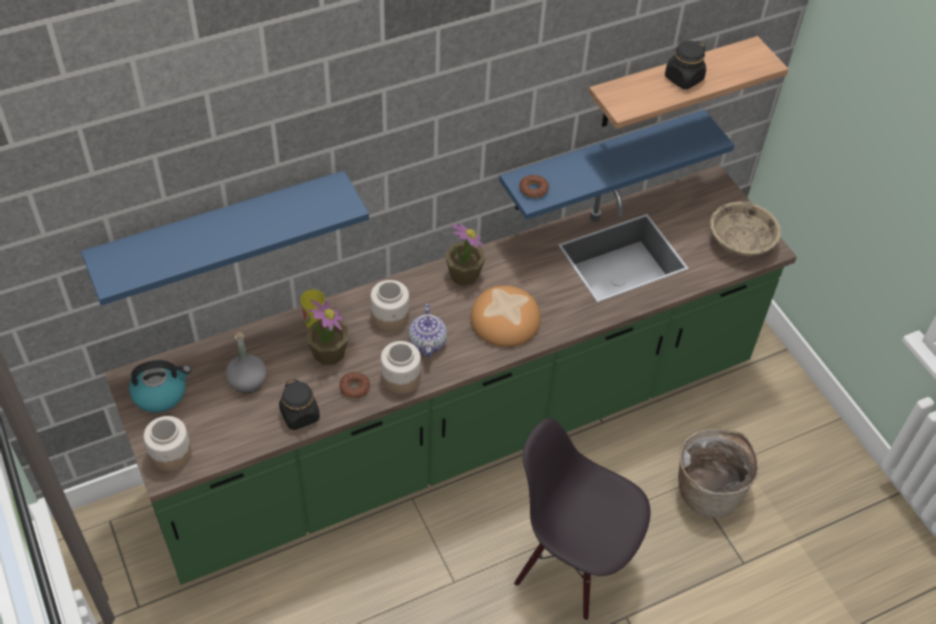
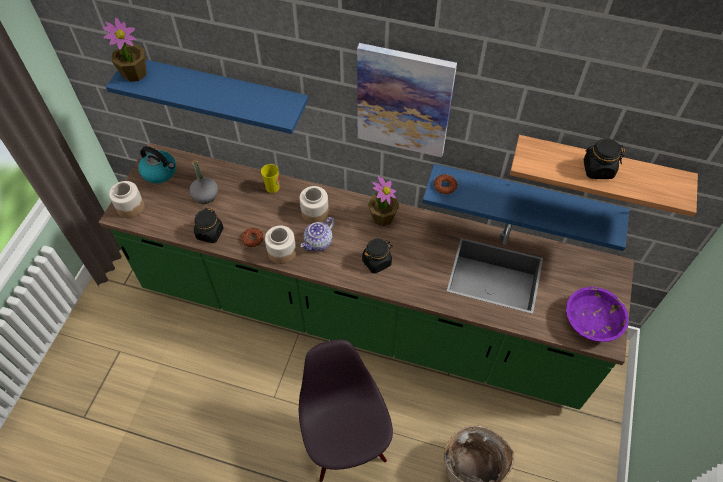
camera: 45 degrees right, 5 degrees up
(328, 353) = (261, 209): potted plant -> potted plant (135, 73)
(462, 115) = (404, 101): none -> picture
(505, 320) = (377, 261): bread -> black jar
(740, 241) = (591, 322): beige bowl -> purple bowl

